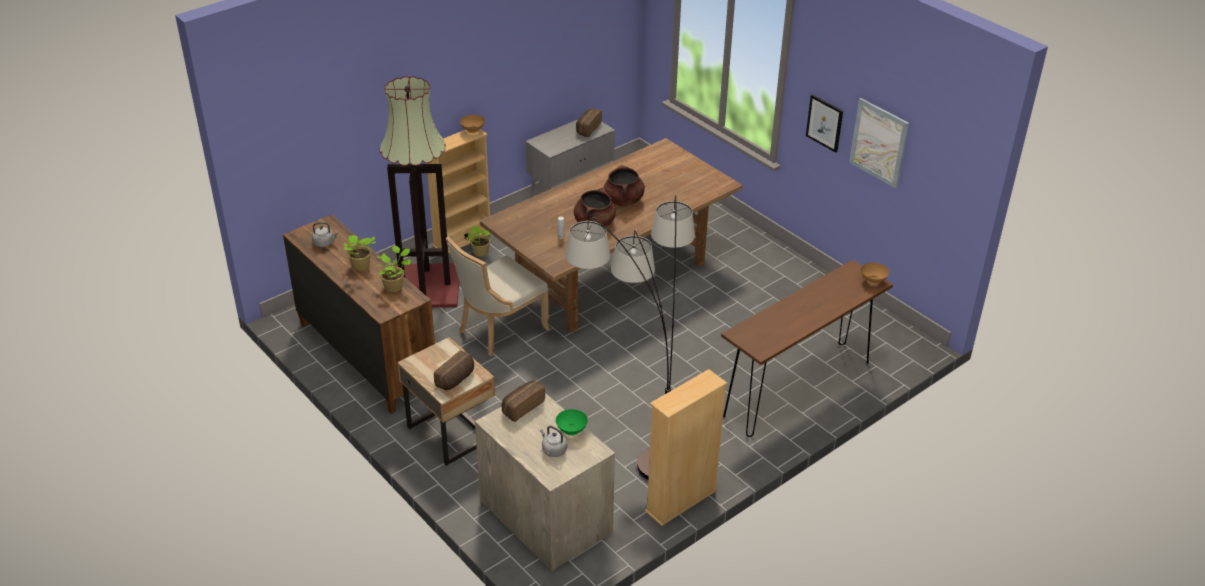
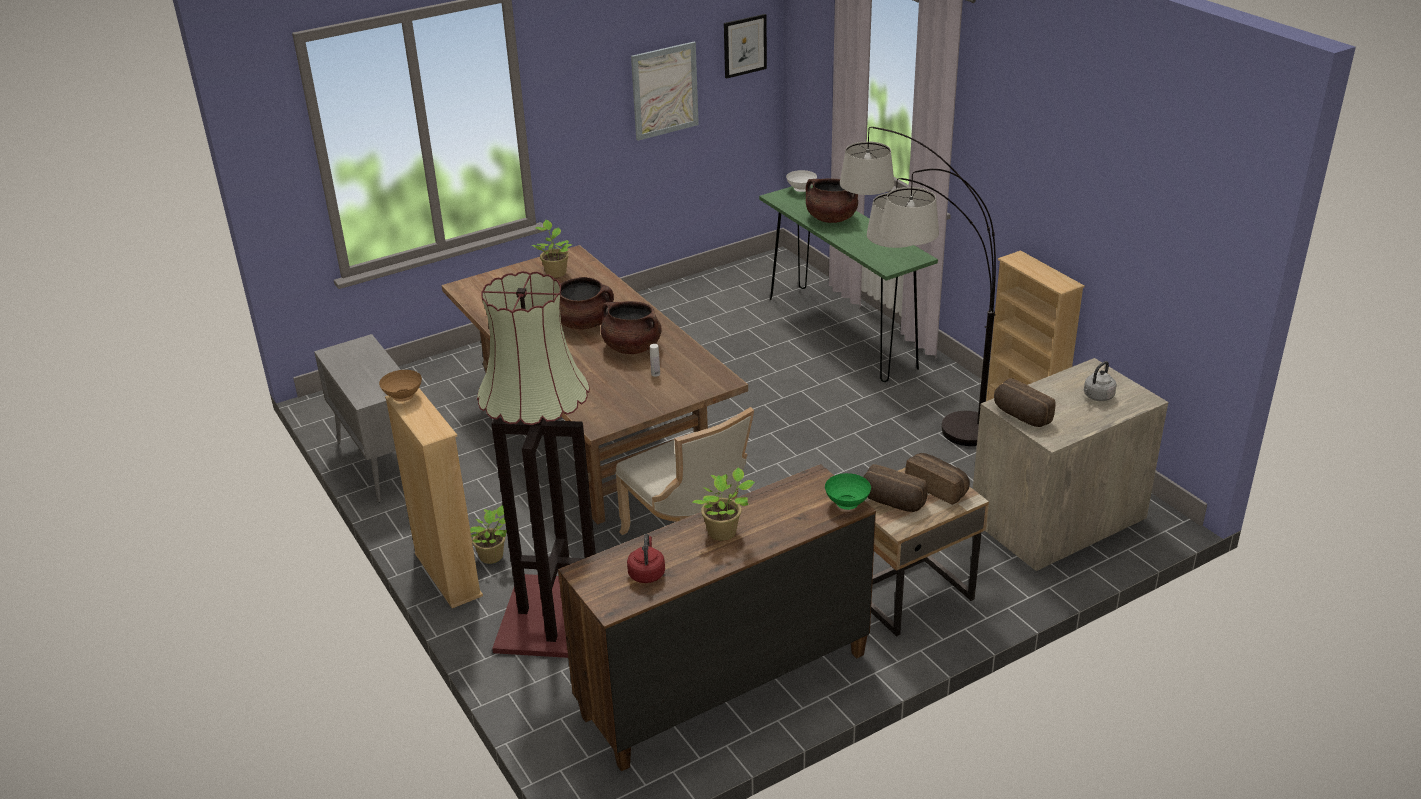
camera: 80 degrees left, 5 degrees down
(325, 243) = (647, 573): grey kettle -> red kettle
(394, 286) = (783, 497): potted plant -> potted plant (555, 272)
(571, 431) = (1061, 383): green bowl -> green bowl (847, 505)
(587, 128) = (355, 355): bread -> bread (891, 502)
(797, 389) = (841, 332): brown console table -> green console table
(820, 300) = (831, 218): none -> brown cooking pot
(824, 123) = (592, 120): picture -> picture (744, 45)
(873, 281) = (801, 189): brown bowl -> white bowl

